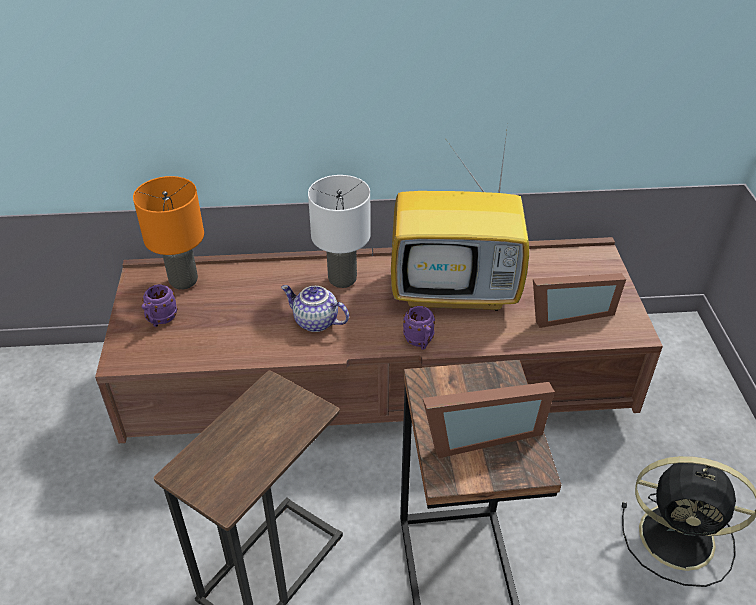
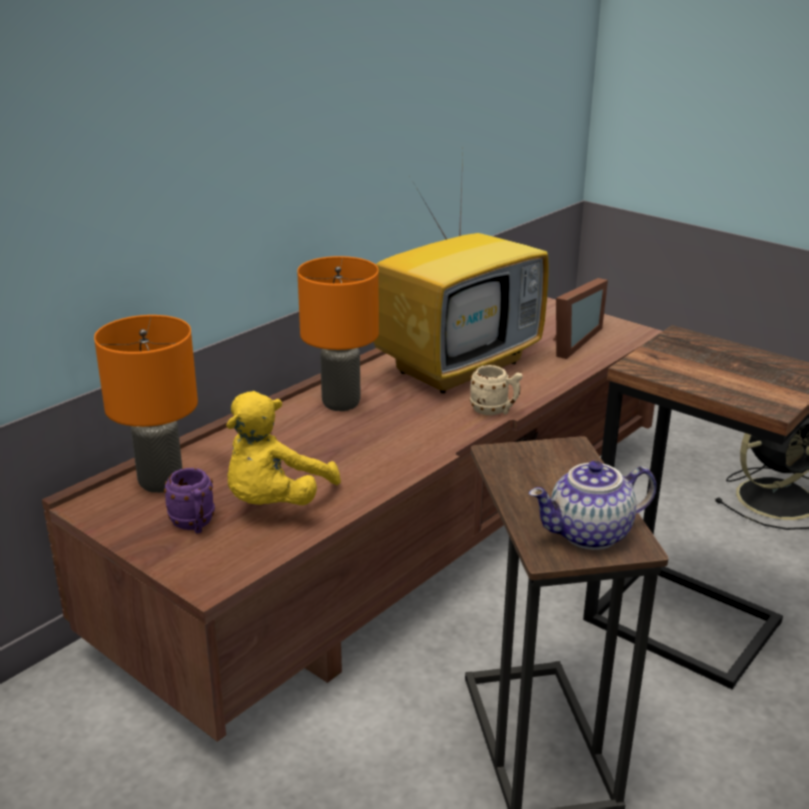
camera: 45 degrees left, 15 degrees down
(211, 331) = (275, 503): none -> yellow plush toy
(315, 322) = (373, 444): teapot -> teapot (589, 535)
(341, 279) = (339, 403): white table lamp -> orange table lamp
(420, 342) = (495, 411): purple mug -> beige mug
(478, 433) = (738, 373): picture frame -> none

